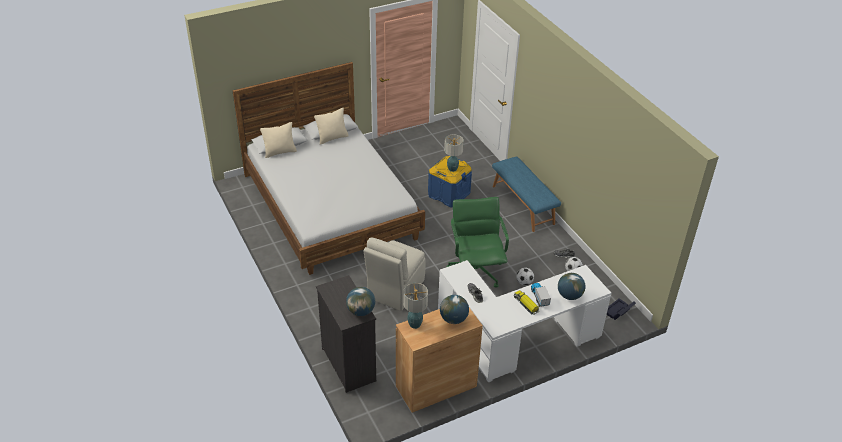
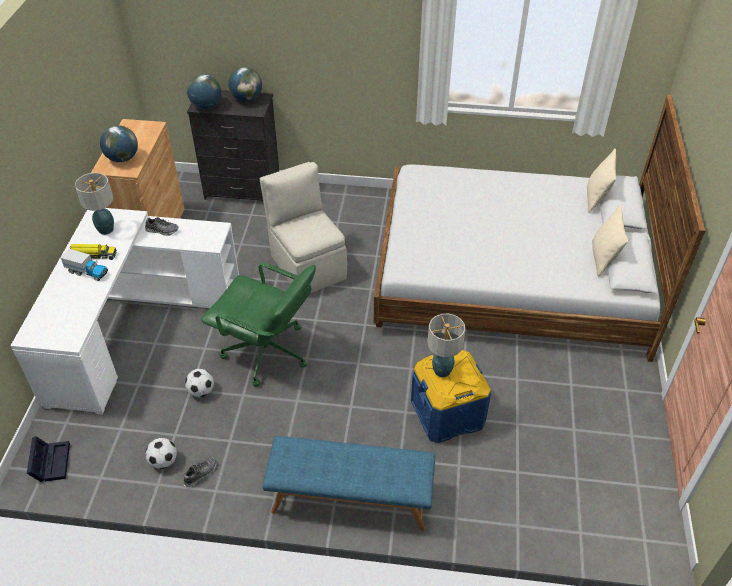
camera: 125 degrees right, 5 degrees up
(414, 324) = (150, 132): table lamp -> table lamp (106, 229)
(569, 296) = (56, 301): globe -> globe (246, 99)

